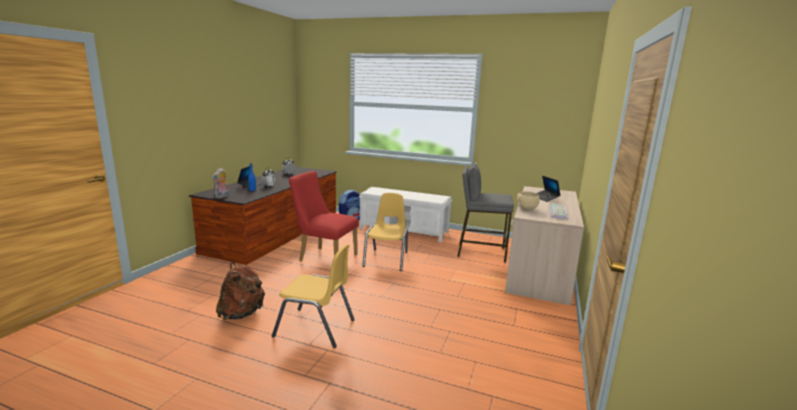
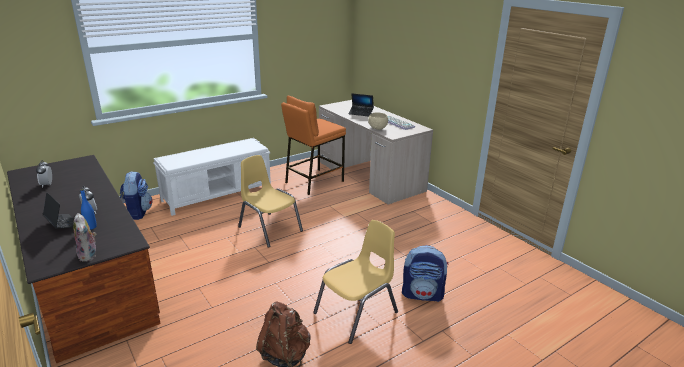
camera: 55 degrees left, 10 degrees up
(324, 257) = (216, 262): red chair -> none
(377, 355) = (423, 294): none -> backpack
(481, 252) = (314, 182): grey stool -> orange stool

